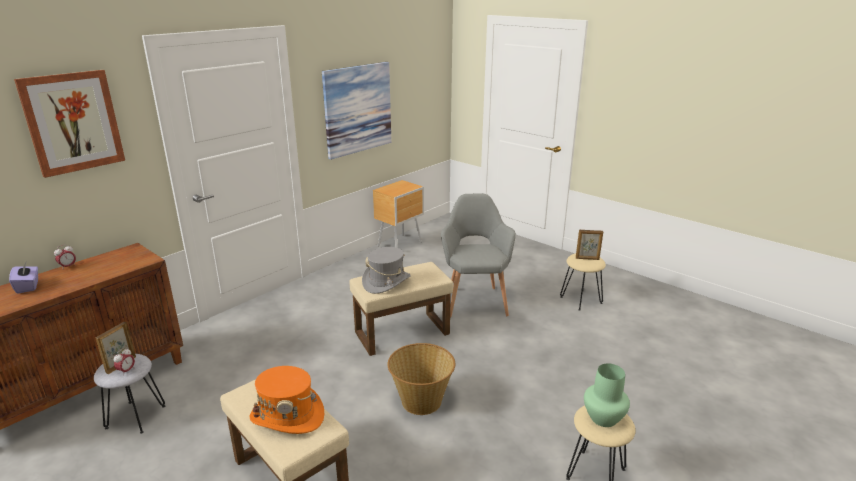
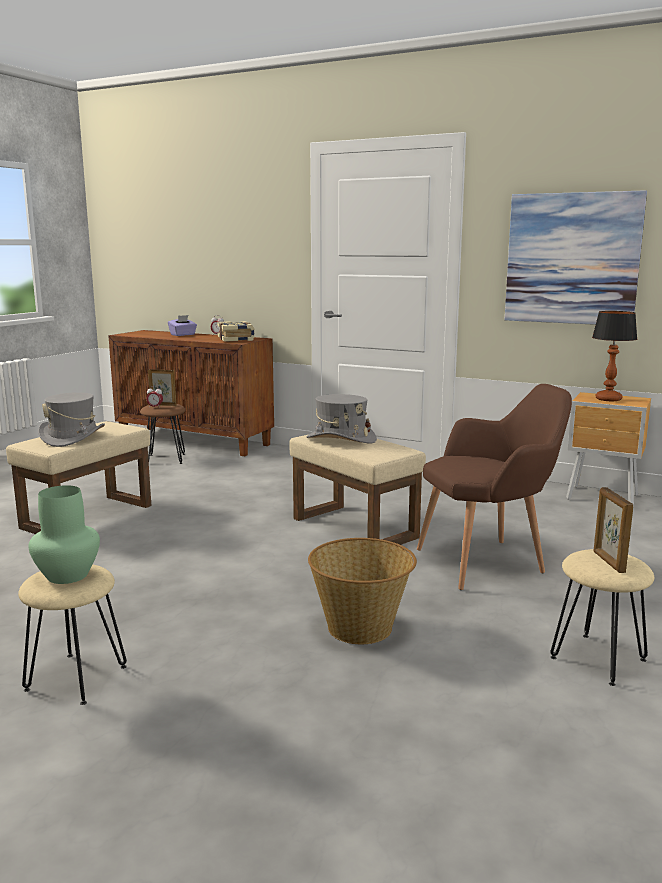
camera: 75 degrees right, 10 degrees down
(73, 122) = (247, 215): picture -> none
(122, 259) = (236, 339): none -> book
(136, 416) = (166, 459): grey stool -> brown stool
(287, 416) = (73, 437): orange hat -> grey hat
(398, 189) = (607, 399): none -> table lamp
(421, 400) = (215, 554): basket -> basket (361, 627)
(475, 299) = (489, 562): grey armchair -> brown armchair

